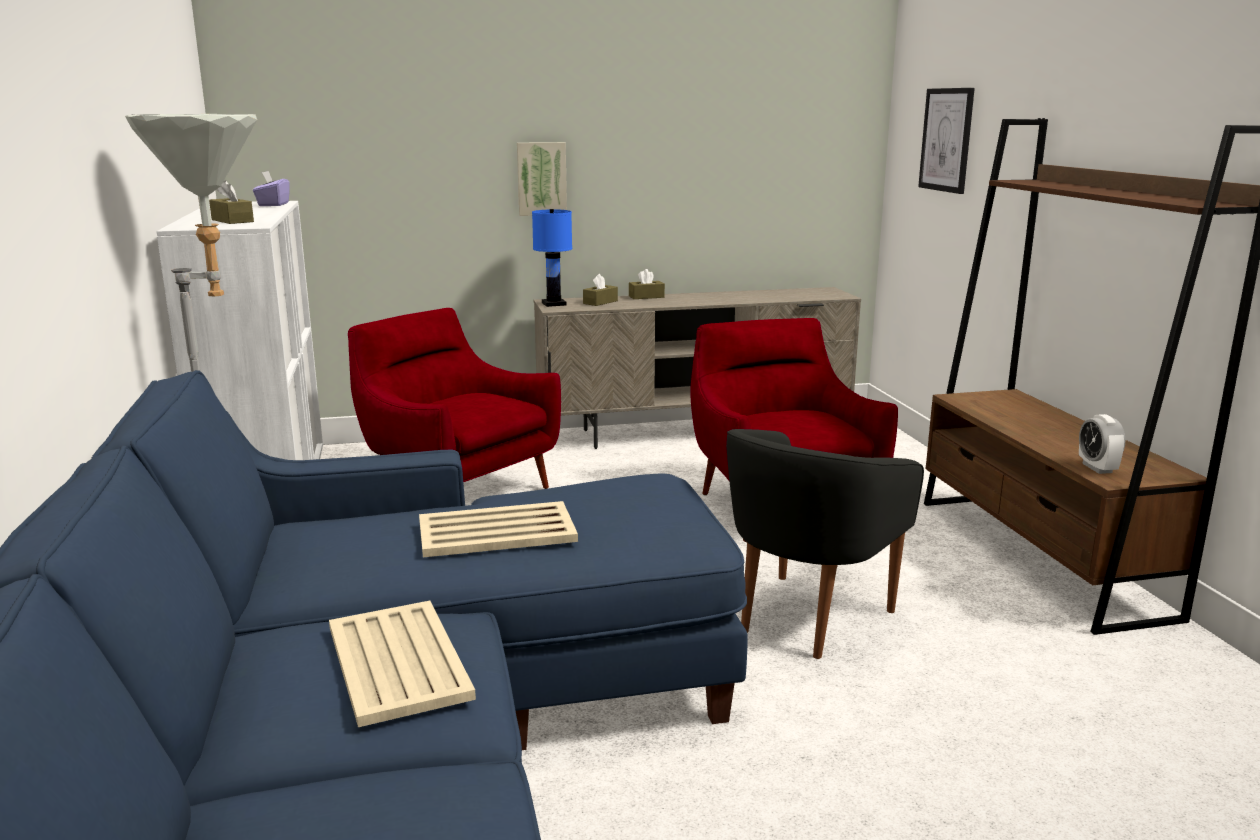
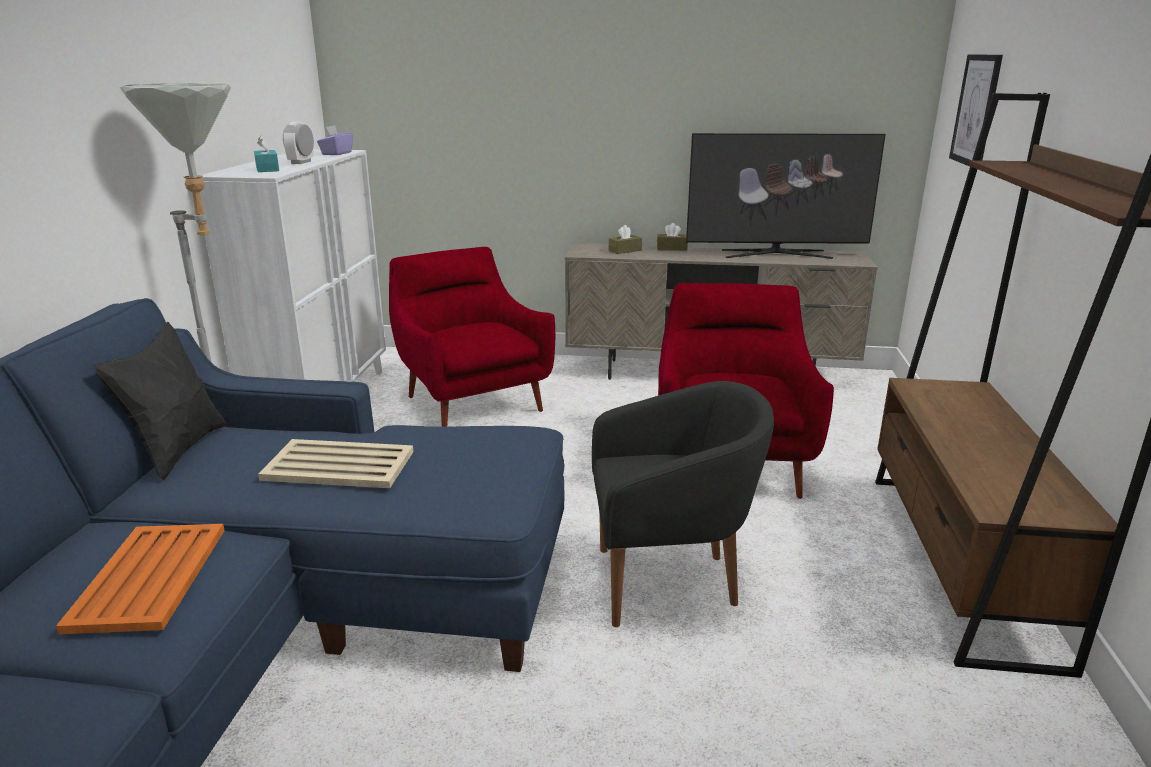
camera: 20 degrees right, 5 degrees up
(232, 221) = (267, 169): brown tissue box -> turquoise tissue box
(271, 549) = (178, 450): none -> black pillow
(398, 660) = (150, 576): beige tray -> orange tray
(541, 179) = (585, 136): picture -> none
(554, 304) = (584, 249): blue table lamp -> none
(755, 294) = (775, 254): none -> television
(807, 618) = (669, 582): black armchair -> black armchair turned 150 degrees counterclockwise
(1097, 468) = (992, 492): alarm clock -> alarm clock (301, 162)

